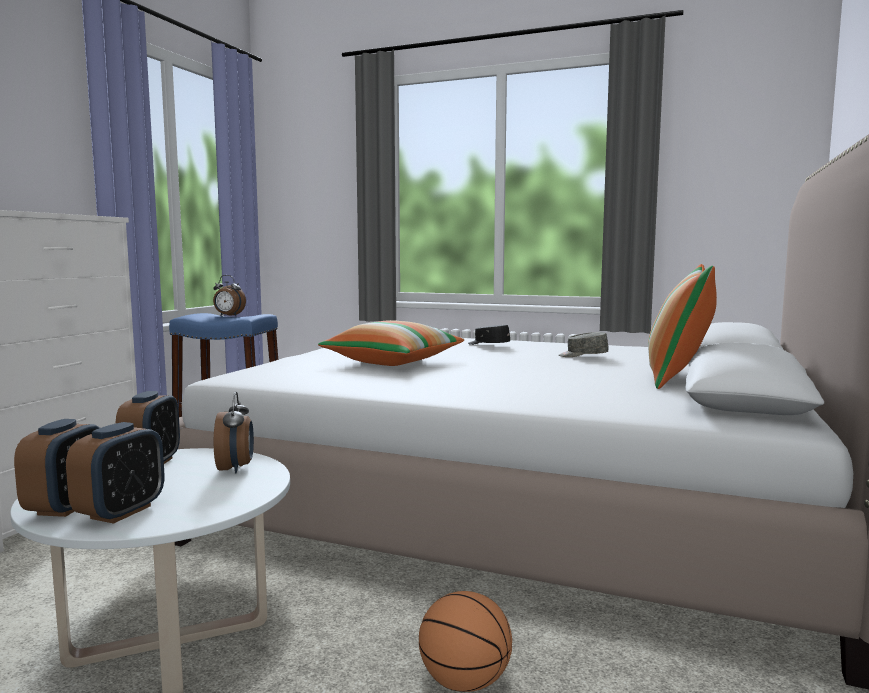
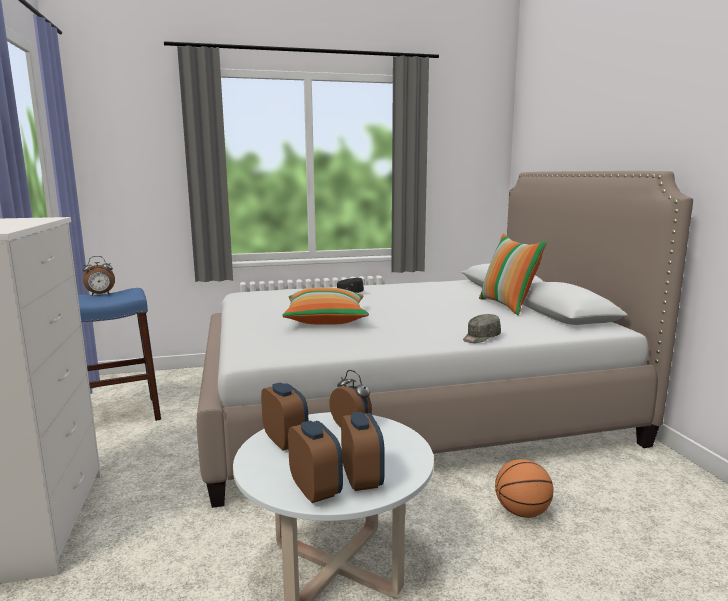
camera: 35 degrees left, 5 degrees up
(583, 355) = (424, 295): grey cap -> grey cap (480, 338)

